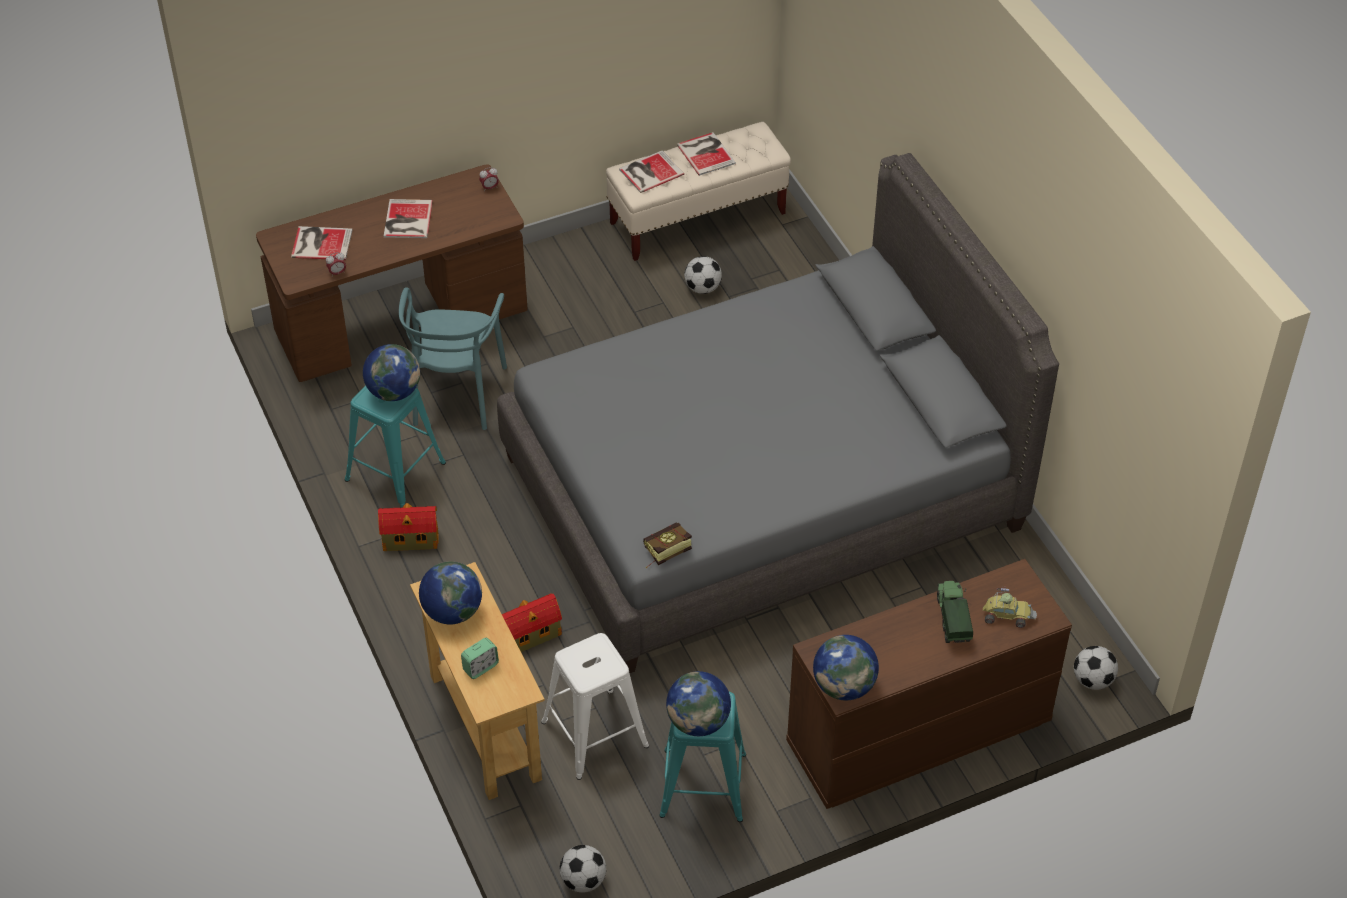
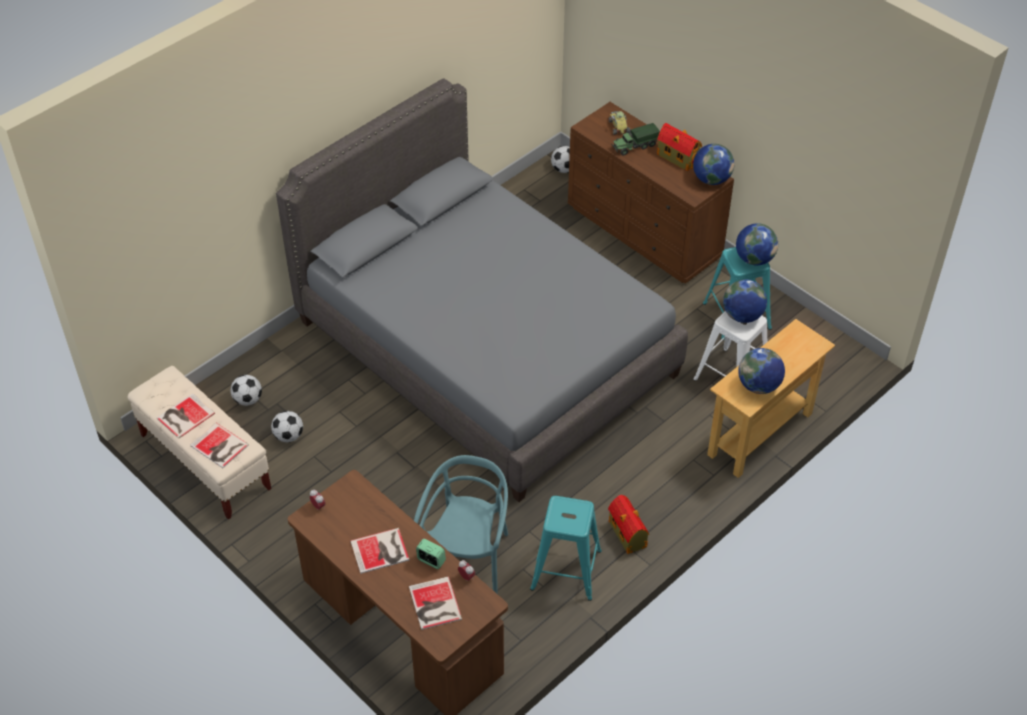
camera: 110 degrees left, 0 degrees up
(394, 392) = (562, 510): globe -> globe (742, 316)
(456, 394) = (468, 559): turquoise chair -> turquoise chair turned 60 degrees counterclockwise
(480, 667) = (793, 356): alarm clock -> alarm clock (431, 561)
(531, 635) = (673, 434): toy house -> toy house (677, 157)
(583, 880) = (836, 351): football -> football (248, 400)
(663, 552) = (646, 296): book -> none

